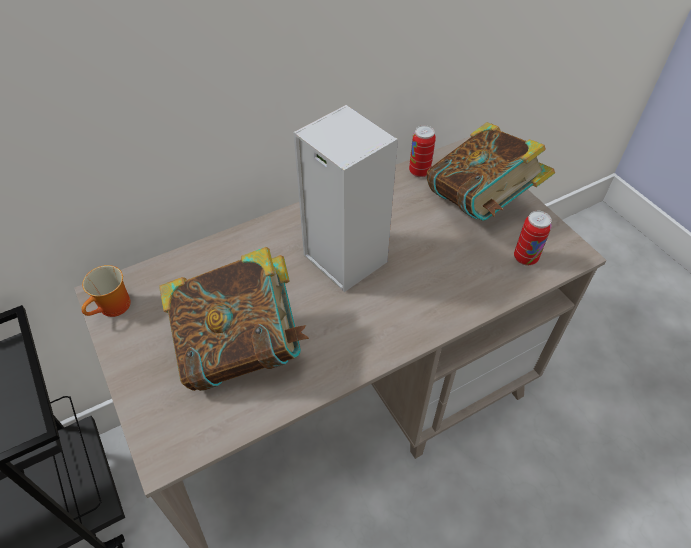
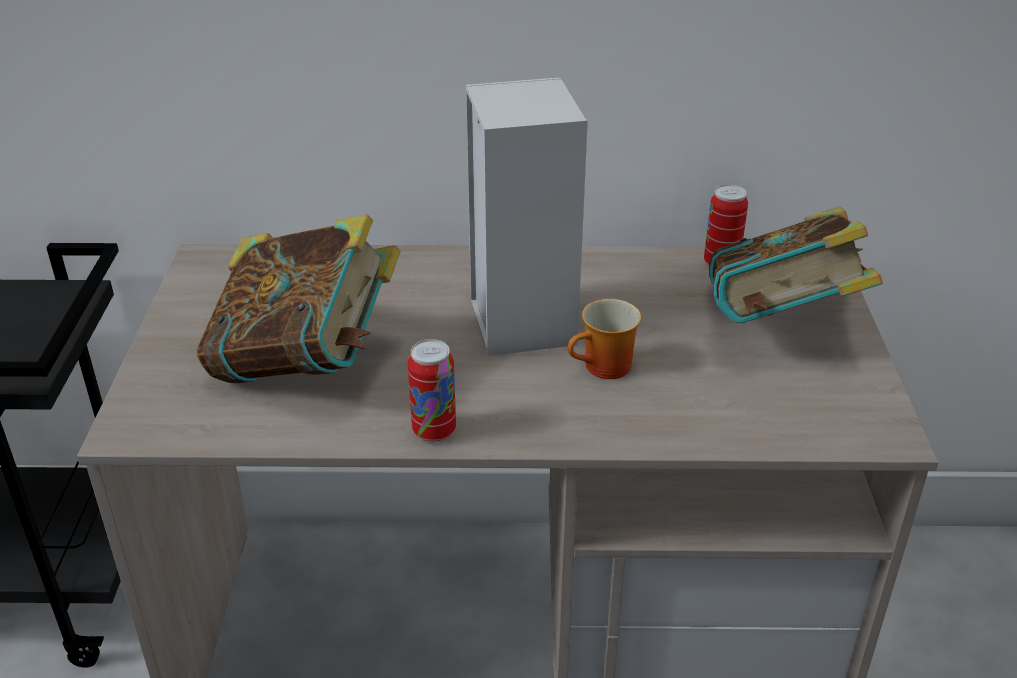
camera: 30 degrees right, 15 degrees down
(114, 308) = (203, 276): mug -> mug (605, 369)
(525, 258) = (795, 411): can -> can (434, 431)

